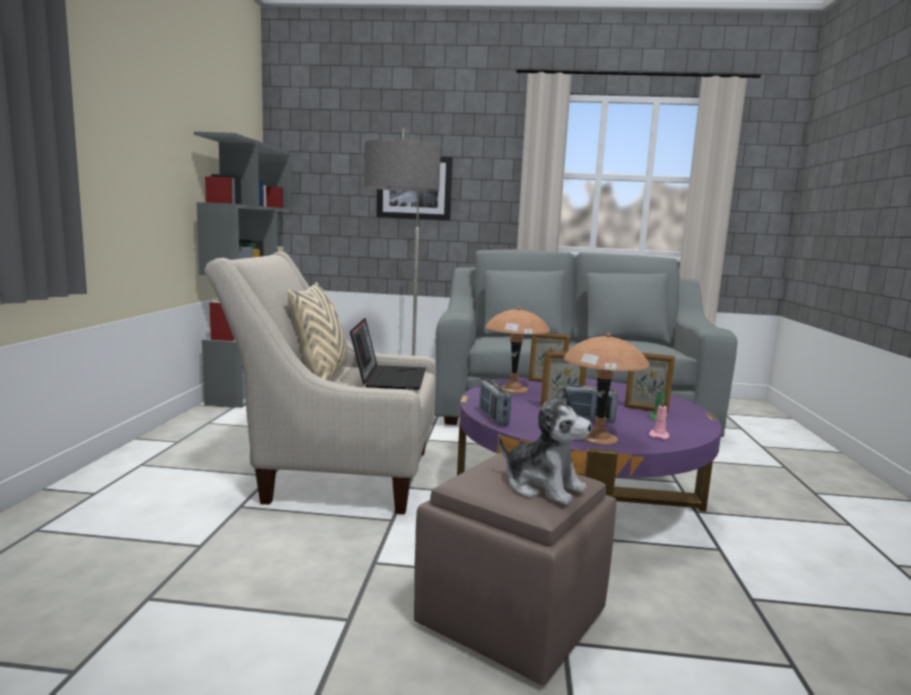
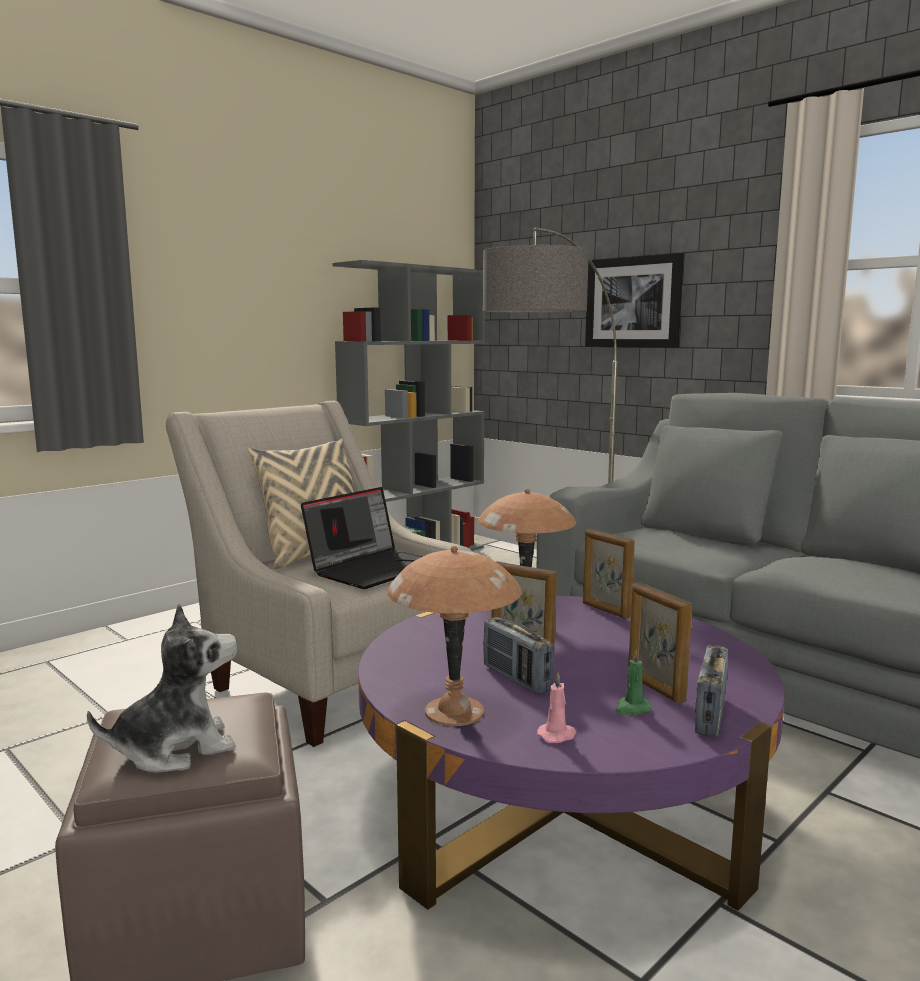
camera: 40 degrees right, 0 degrees up
(493, 417) = (396, 646): radio -> radio (710, 715)
(543, 487) = (175, 749): plush toy -> plush toy turned 105 degrees counterclockwise

